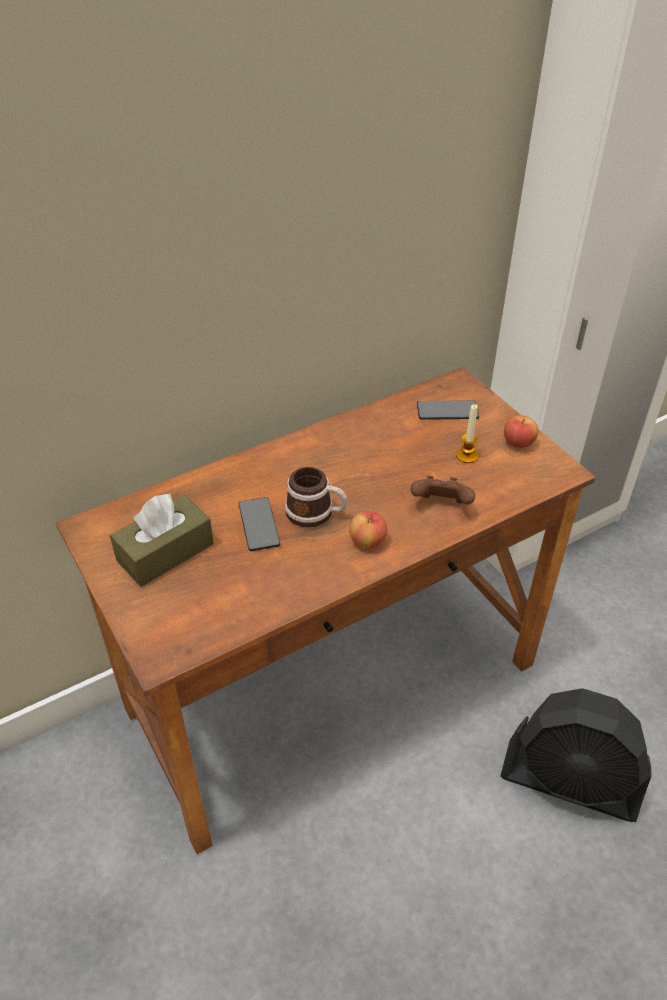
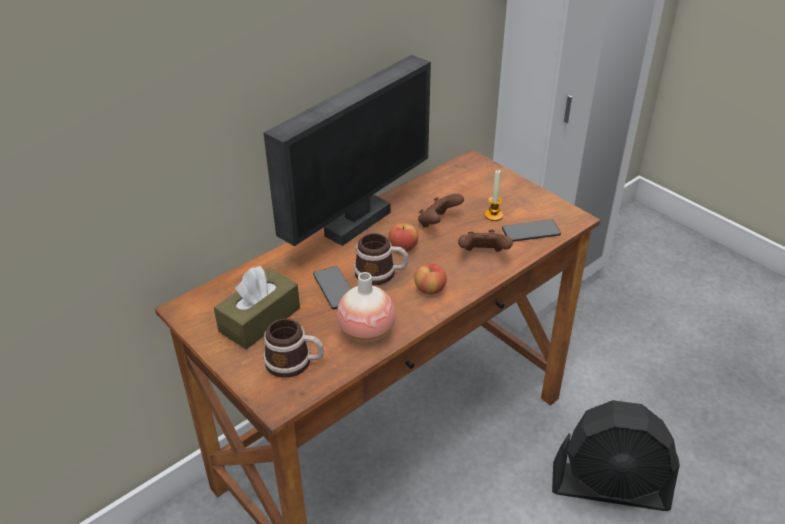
camera: 10 degrees left, 5 degrees down
(190, 611) = (295, 363): none -> mug
(280, 585) = (366, 332): none -> vase
(304, 445) = (356, 223): none -> monitor
(398, 457) = (438, 223): none -> brown game controller
(447, 411) = (468, 184): phone -> phone (531, 232)
(518, 442) = (532, 201): apple -> apple (403, 247)

